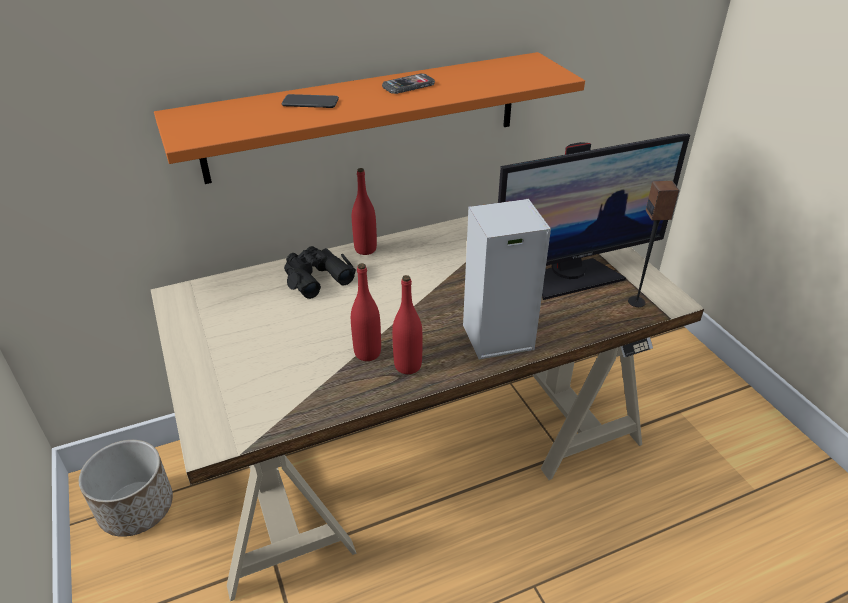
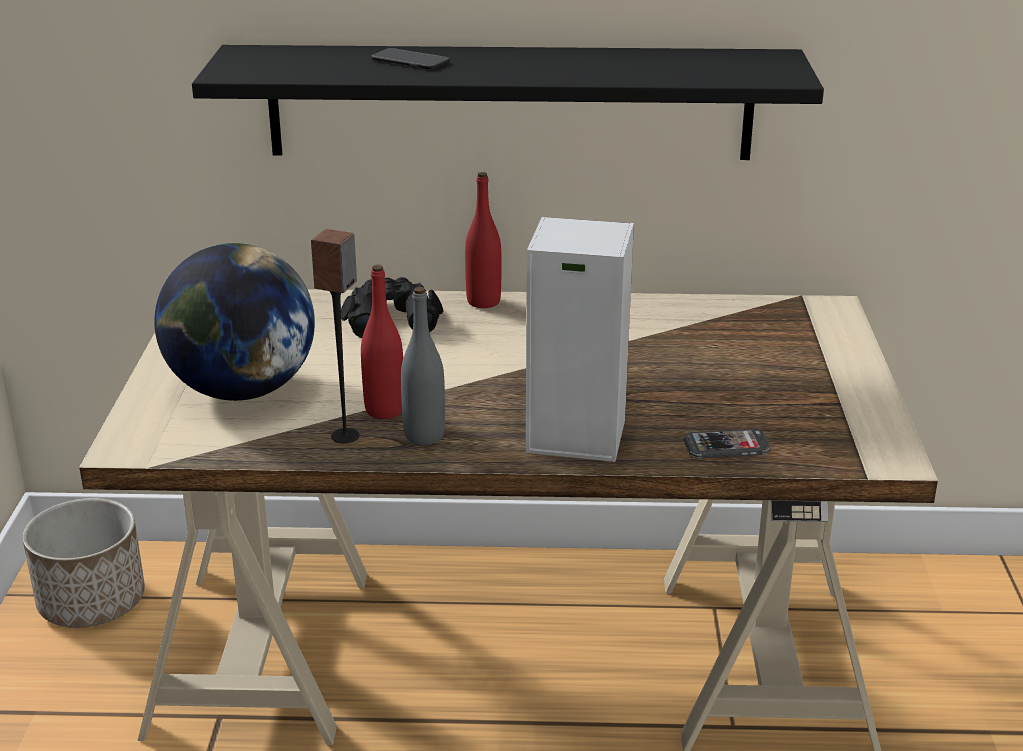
camera: 25 degrees right, 10 degrees down
(259, 365) = (242, 390): none -> globe
(365, 116) = (510, 102): orange shelf -> black shelf
(408, 86) = (558, 61): phone -> phone (726, 447)
(408, 365) = (424, 436): red bottle -> grey bottle
(572, 276) = (759, 395): monitor -> none
(637, 302) = (831, 447): speaker -> speaker (345, 436)

